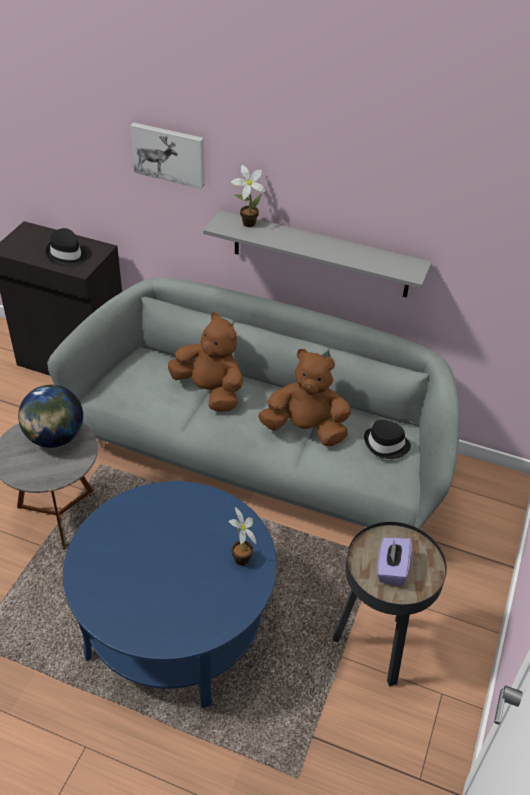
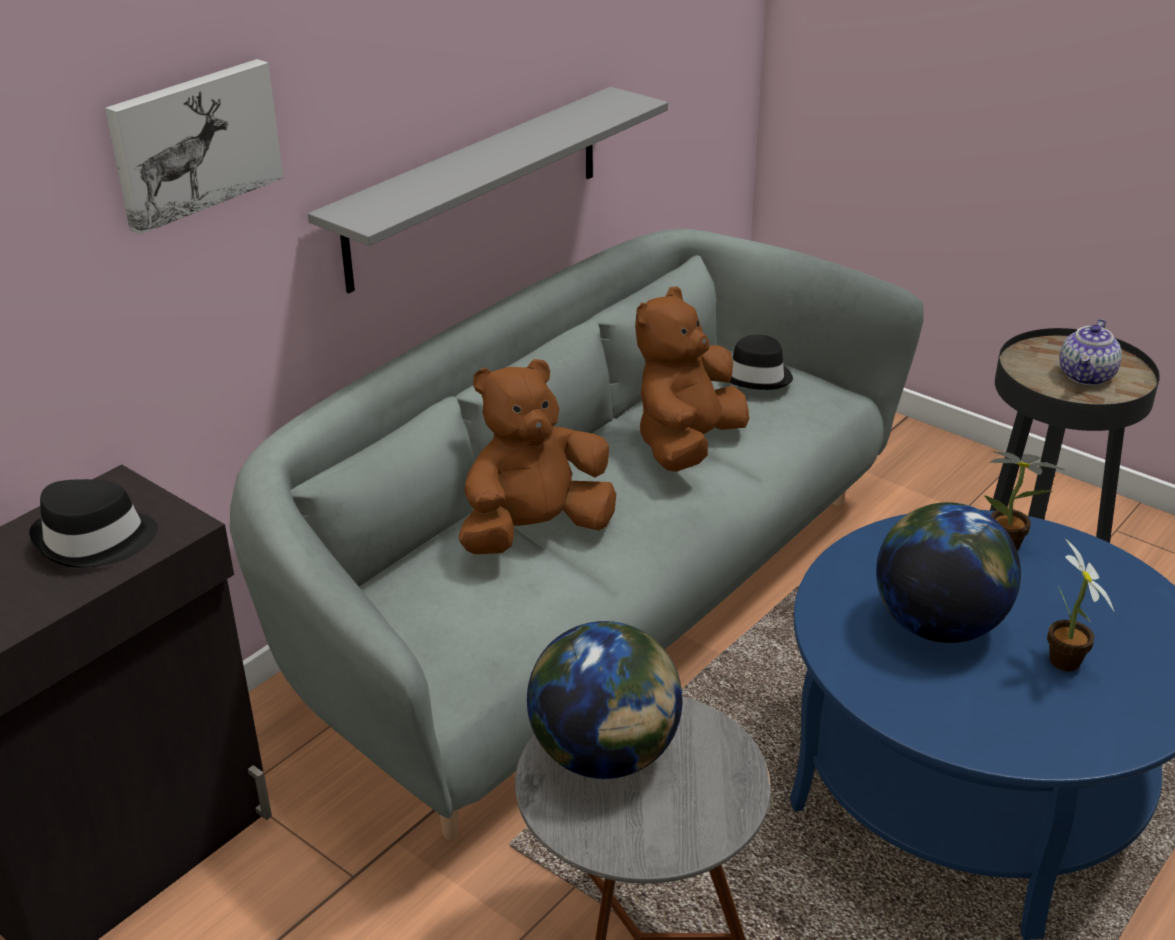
camera: 70 degrees left, 10 degrees down
(165, 535) = (938, 625): none -> globe
(246, 223) = (383, 195): potted plant -> potted plant (1064, 665)
(391, 569) = (1087, 376): purple tissue box -> teapot

